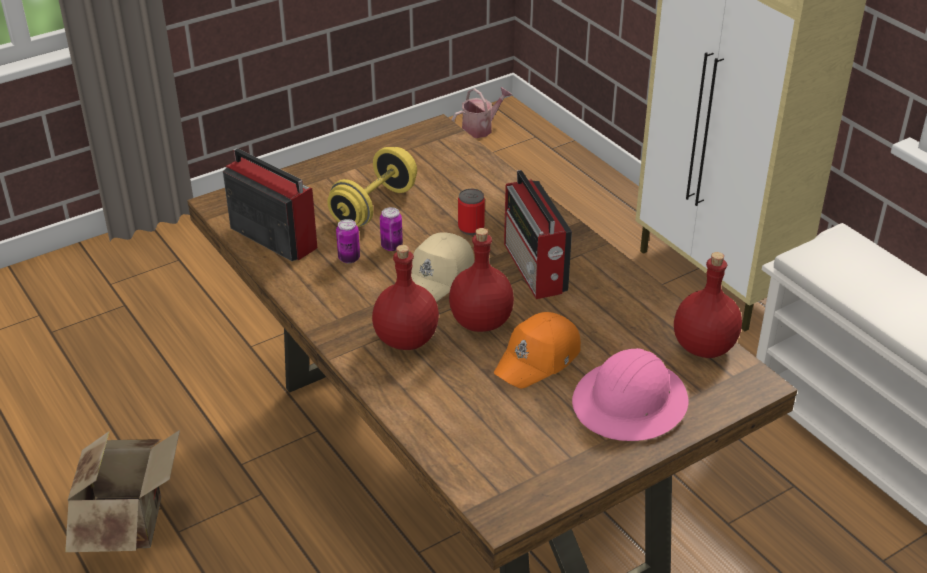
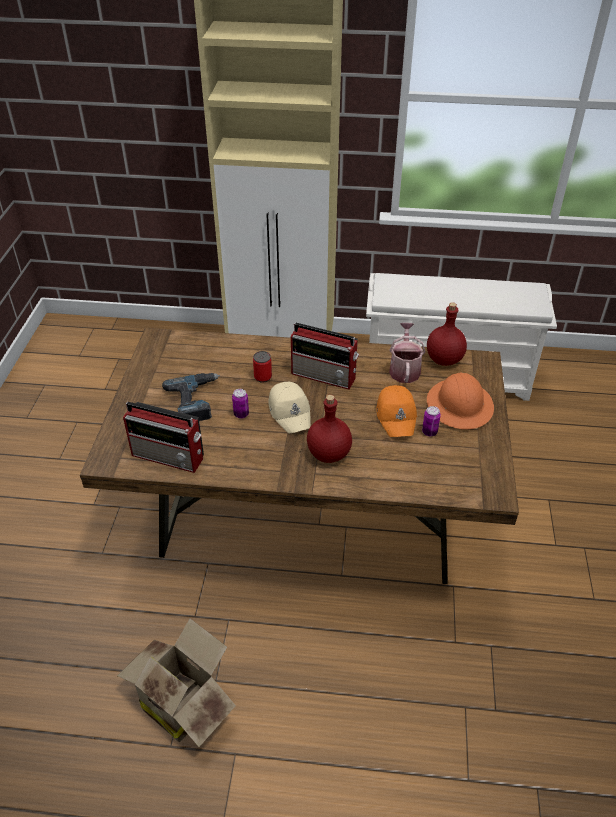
camera: 50 degrees left, 5 degrees up
(272, 236) = (169, 457): radio -> radio turned 150 degrees counterclockwise
(349, 258) = (231, 436): can -> can (429, 432)
(374, 207) = (196, 401): yellow dumbbell -> power drill
(479, 322) = (344, 419): red bottle -> none
(481, 128) = (55, 341): watering can -> watering can (404, 369)
(630, 403) = (460, 405): pink hard hat -> orange hard hat

